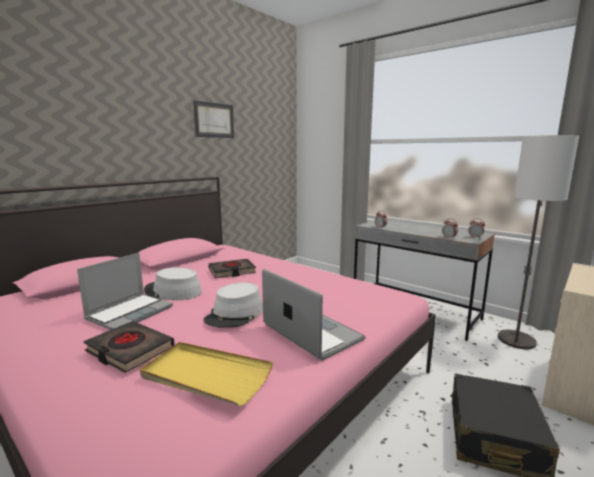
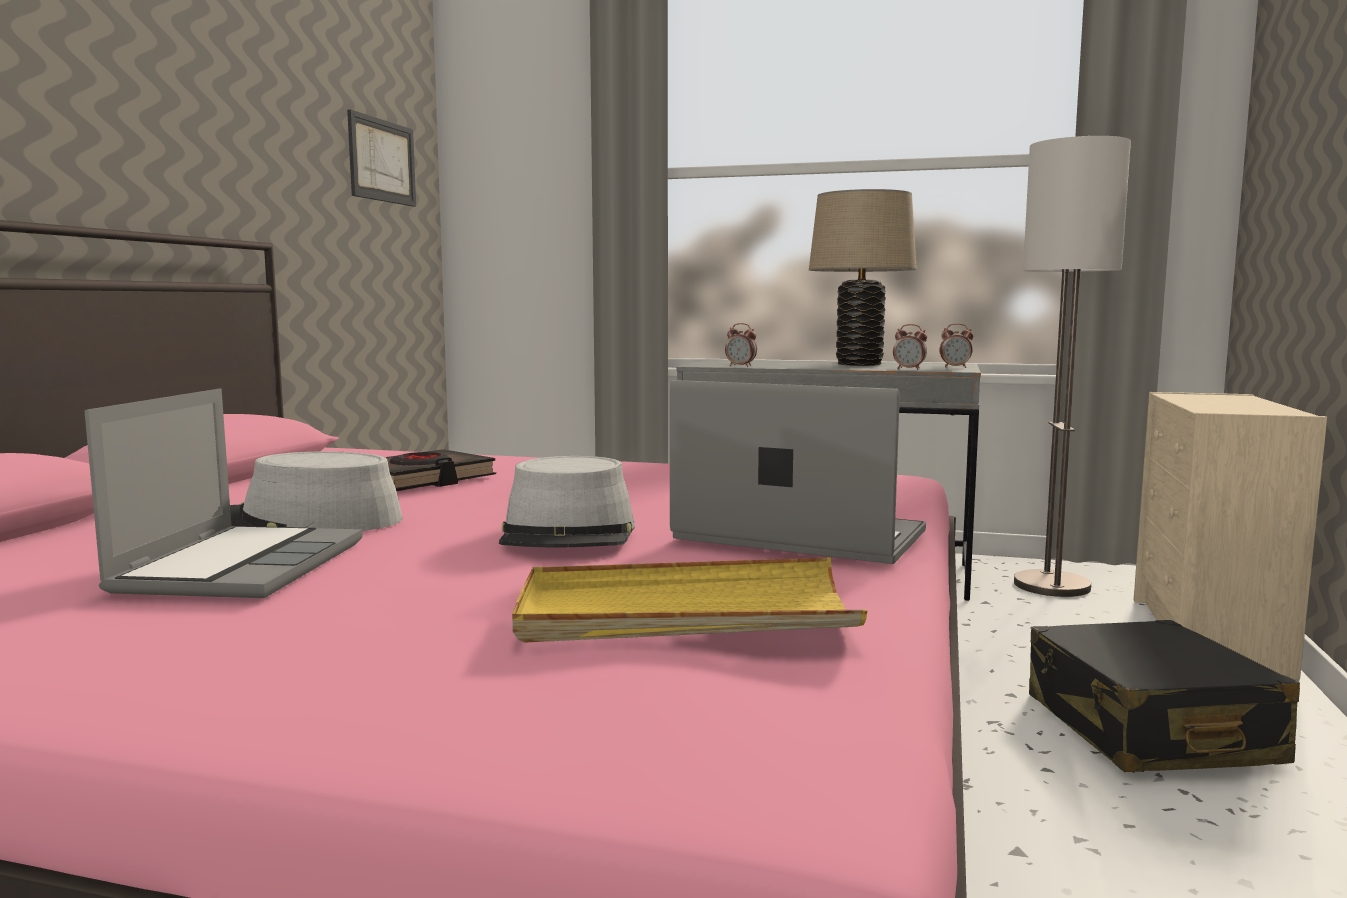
camera: 25 degrees left, 5 degrees down
(129, 350) = (382, 613): black book -> none
(214, 120) = (251, 77): picture -> picture (382, 161)
(435, 229) = (859, 364): none -> beige table lamp

